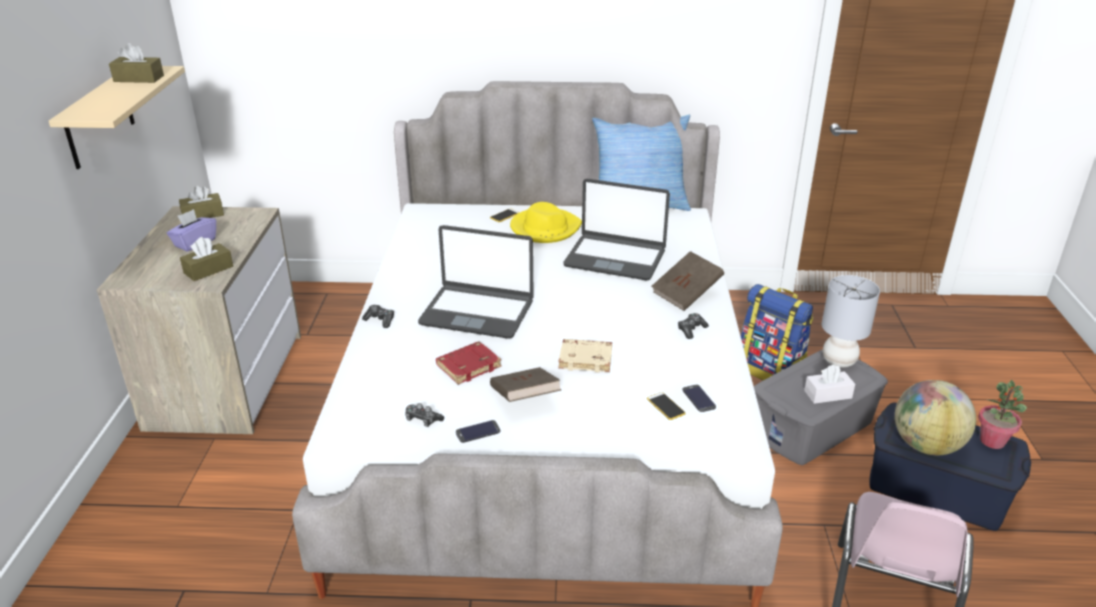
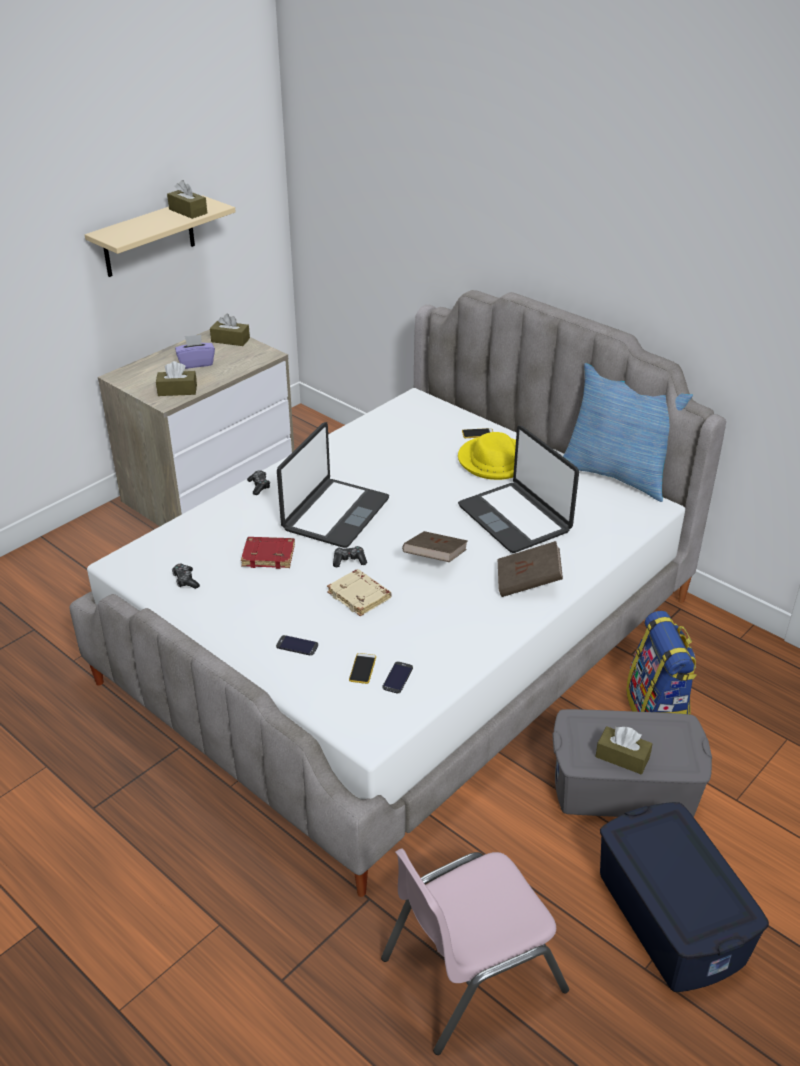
camera: 40 degrees right, 5 degrees up
(477, 312) = (334, 514): laptop -> laptop turned 120 degrees counterclockwise
(478, 432) = (207, 610): phone -> phone (297, 645)
(524, 399) = (271, 603): brown book -> brown book (435, 559)
(691, 330) = (482, 617): game controller -> game controller (349, 561)
(828, 394) = (622, 757): white tissue box -> brown tissue box
(838, 361) = (681, 734): grey table lamp -> none
(926, 445) = (649, 859): globe -> none
(992, 441) = (729, 900): potted plant -> none

